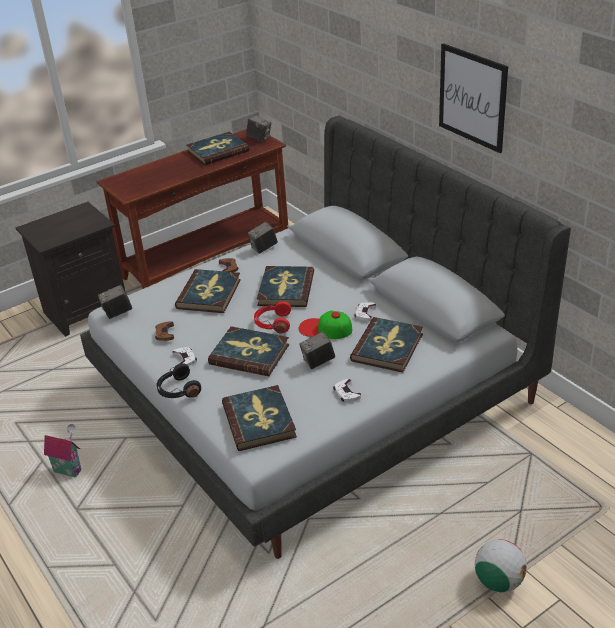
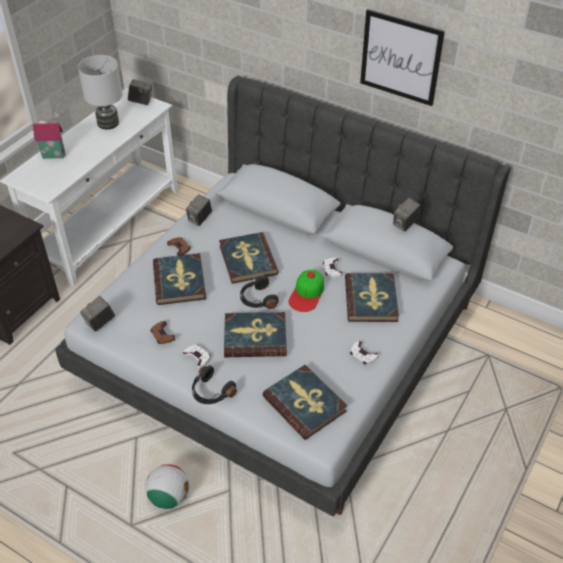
camera: 25 degrees left, 10 degrees up
(69, 470) = (99, 487): toy house -> toy house (54, 154)
(208, 259) = (108, 226): brown console table -> white console table
(217, 151) = (108, 123): book -> grey table lamp
(273, 323) = (257, 299): red headphones -> black headphones
(318, 362) = (320, 329): camera -> camera (405, 224)
(325, 329) = (307, 293): cap -> cap turned 60 degrees counterclockwise
(498, 581) = (520, 477): football -> football (169, 497)

